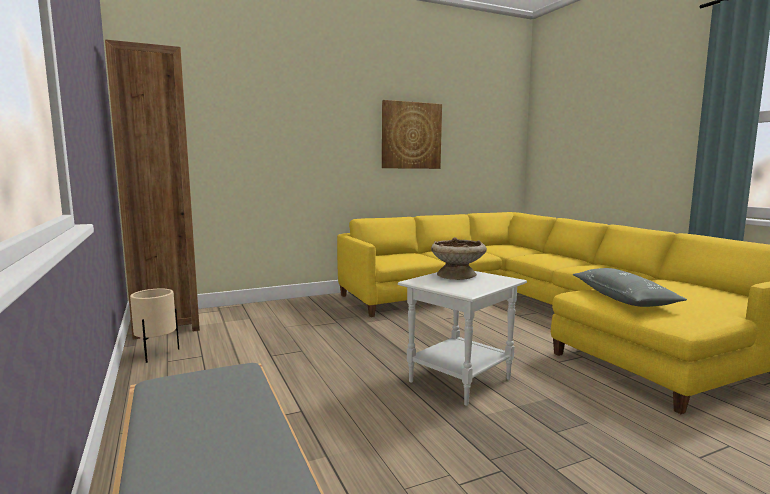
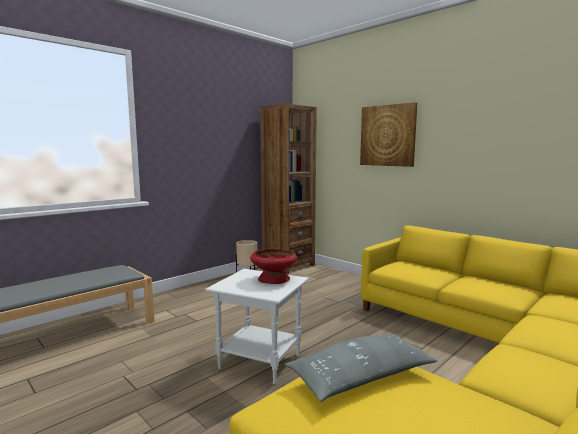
camera: 70 degrees right, 0 degrees up
(411, 135) = (500, 145): picture -> picture (387, 135)
(458, 275) = (273, 279): beige bowl -> red bowl

